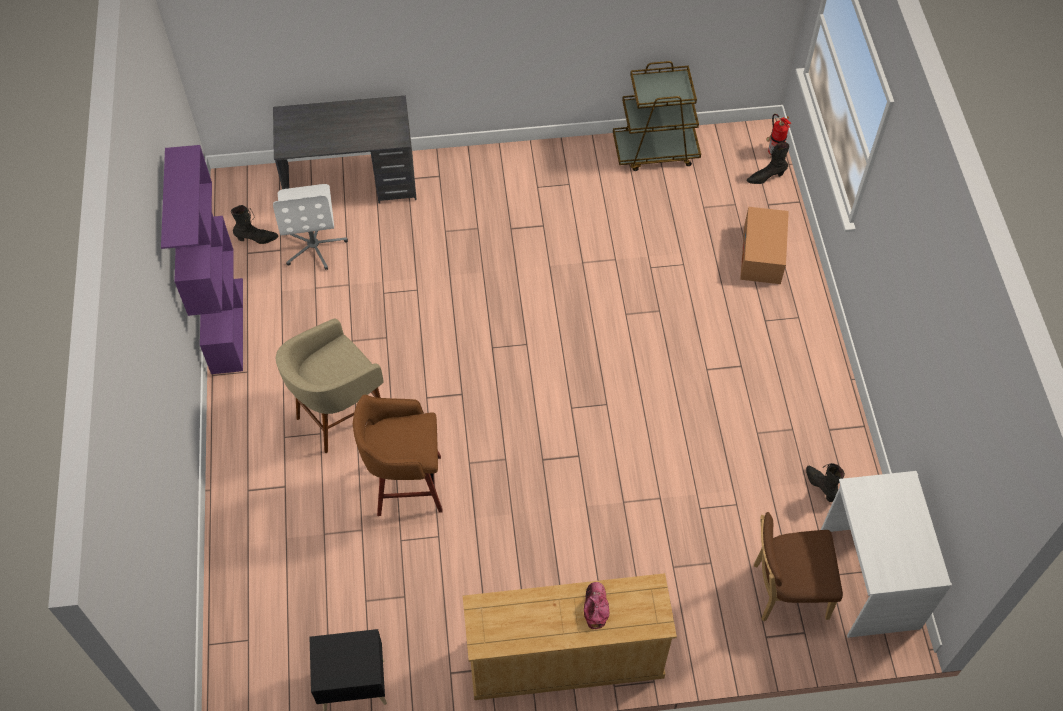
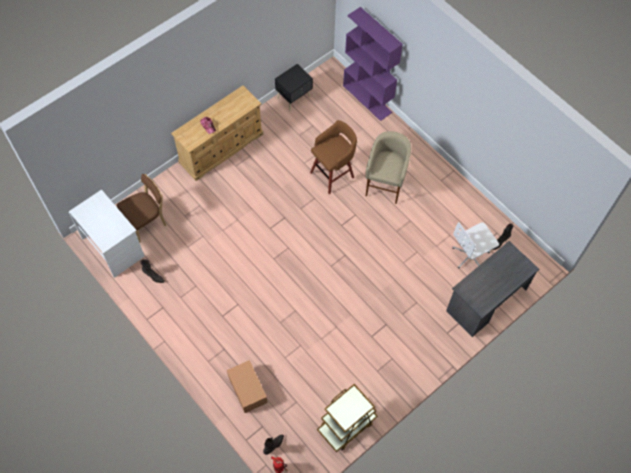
camera: 145 degrees right, 5 degrees up
(226, 325) = (470, 194): purple bookcase -> purple bookcase (367, 99)
(314, 245) = (470, 255): white office chair -> white office chair turned 75 degrees counterclockwise

